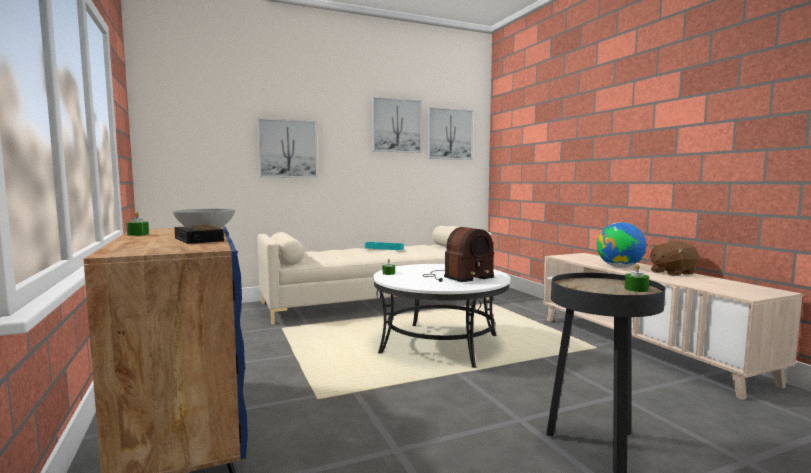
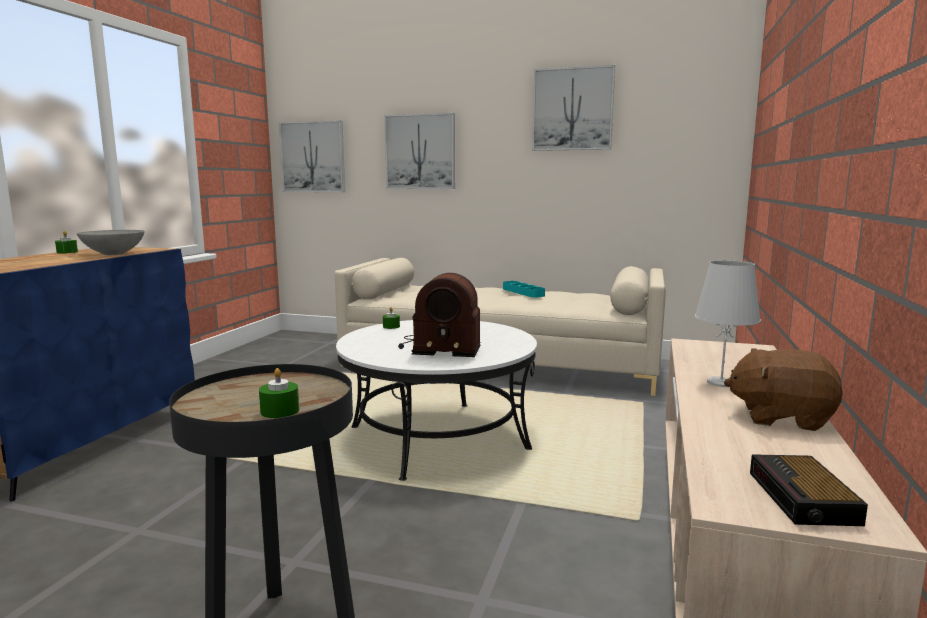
camera: 40 degrees right, 5 degrees up
(199, 239) = (46, 262): alarm clock -> alarm clock (803, 499)
(449, 134) = (668, 116): picture -> picture (313, 157)
(620, 267) = (720, 382): globe -> white table lamp

